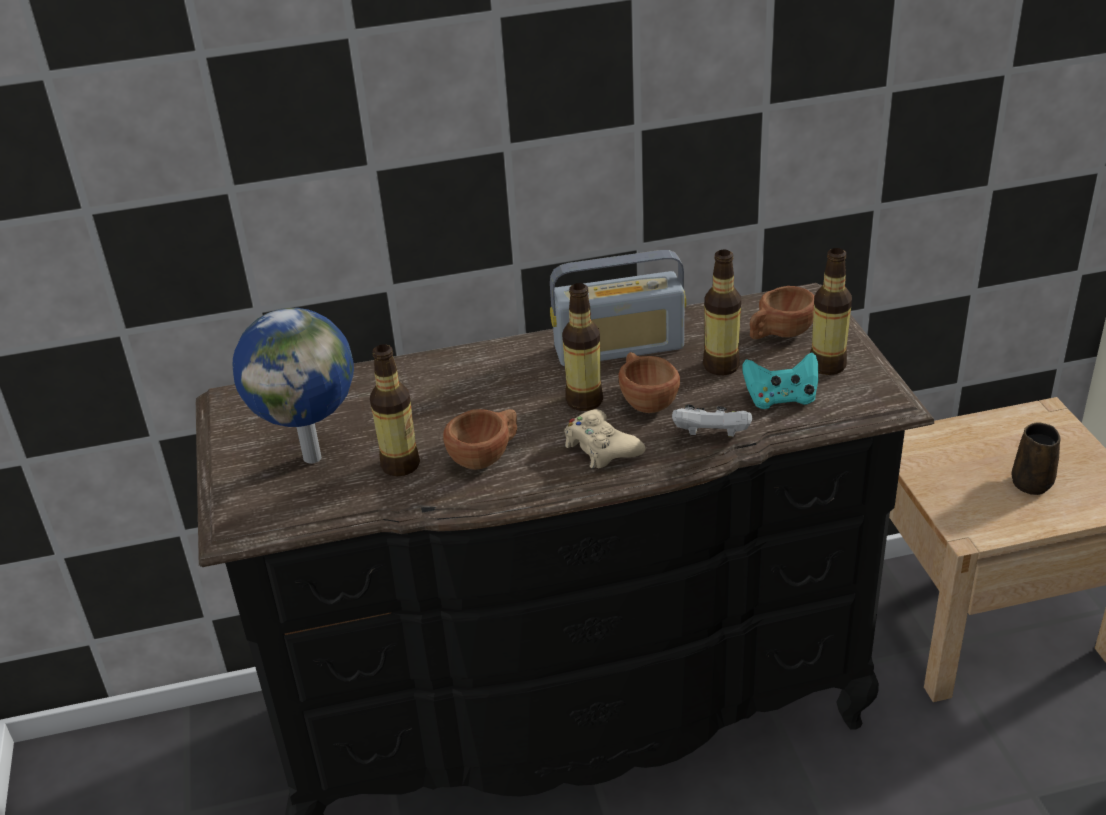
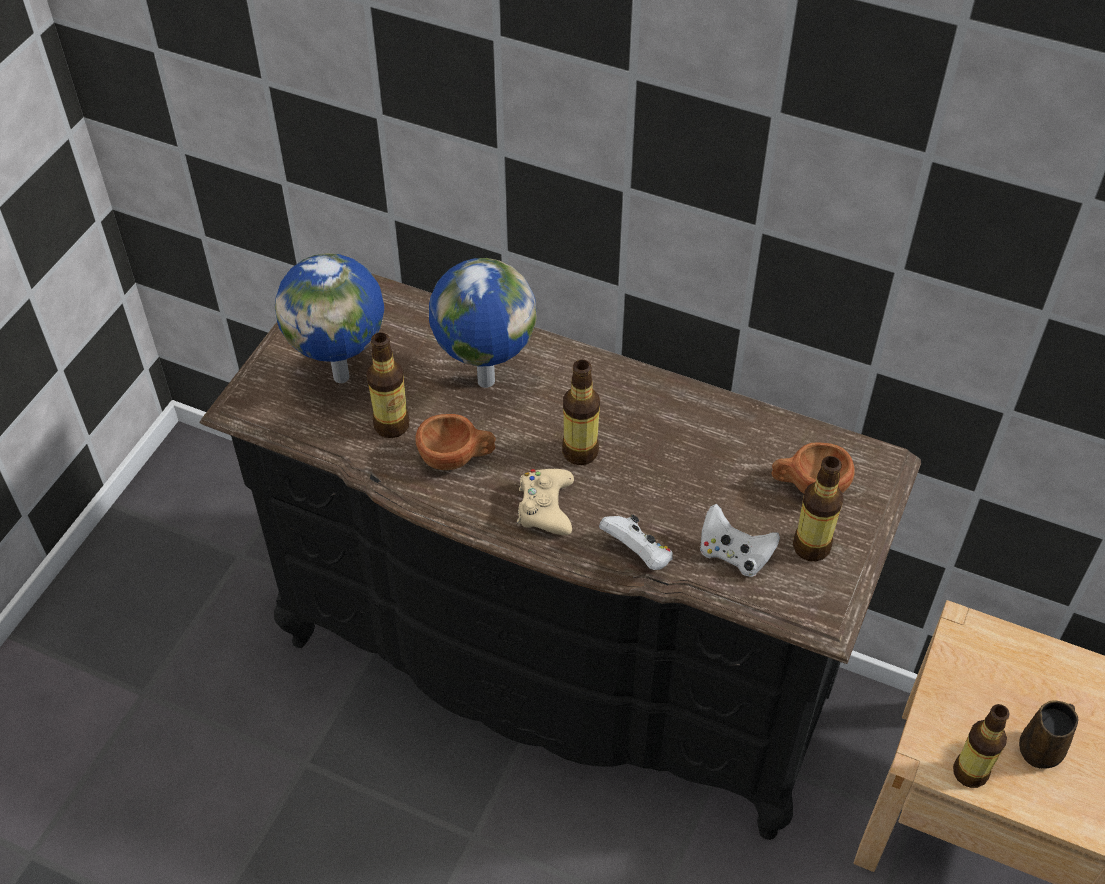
camera: 35 degrees right, 15 degrees up
(447, 398) = (484, 380): none -> globe
(619, 347) = (662, 414): radio -> none
(645, 400) = (626, 483): brown cup -> none
(721, 366) = (723, 488): bottle -> bottle (970, 772)
(781, 399) = (734, 555): turquoise game controller -> white game controller

